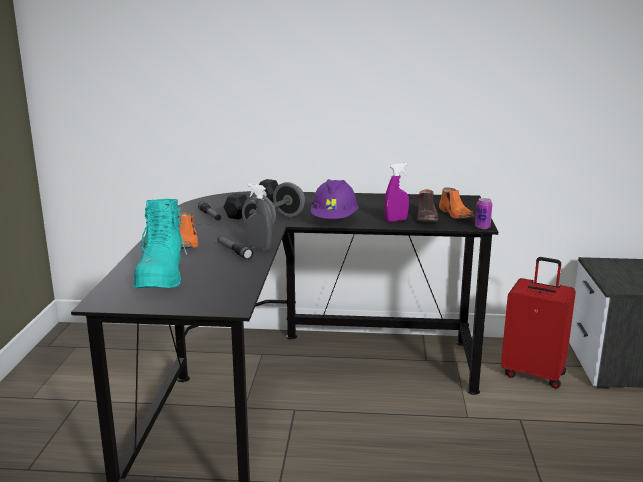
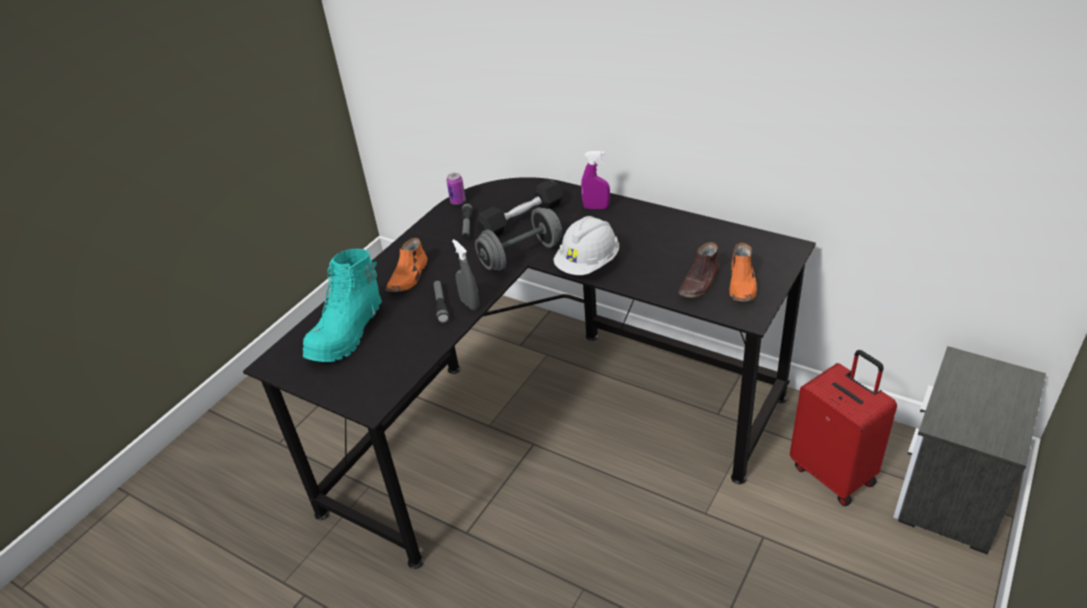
camera: 30 degrees right, 20 degrees up
(334, 220) = (588, 264): purple hard hat -> white hard hat
(396, 220) = (658, 280): purple spray bottle -> purple spray bottle (596, 207)
(482, 227) = (750, 320): can -> can (458, 201)

